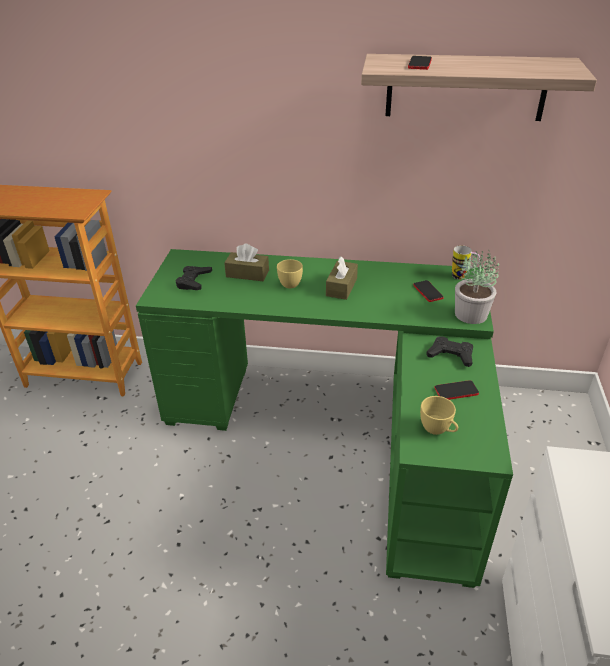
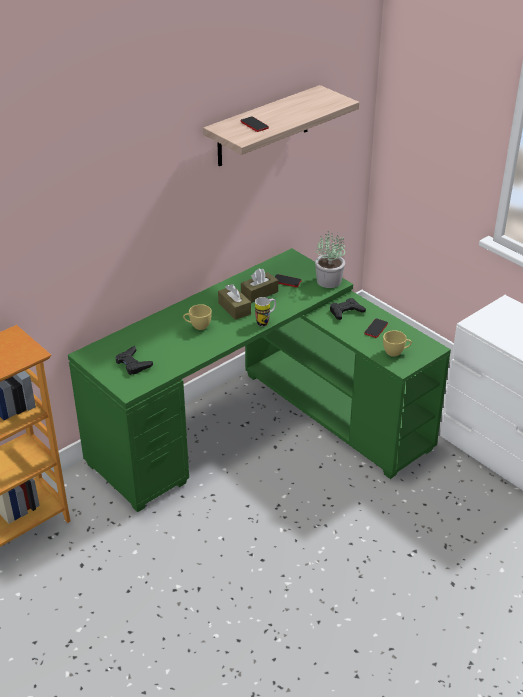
camera: 50 degrees left, 0 degrees up
(247, 274) = (160, 337): brown tissue box -> brown tissue box (259, 293)
(463, 276) = (290, 260): mug -> mug (265, 322)

